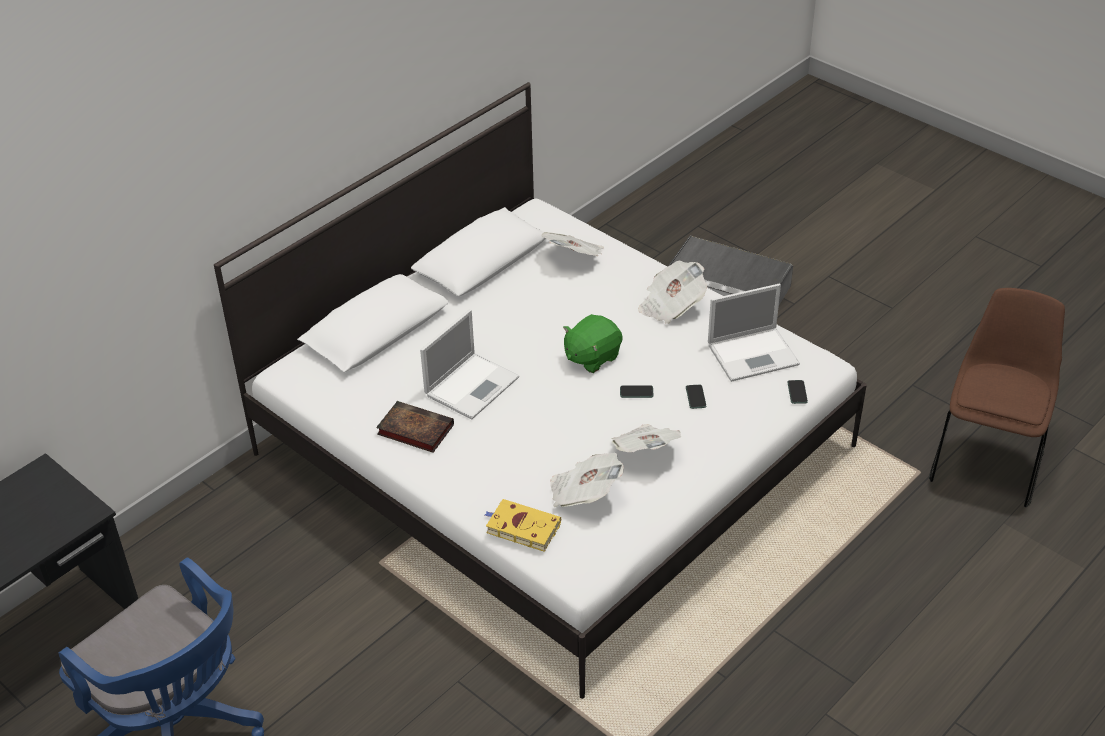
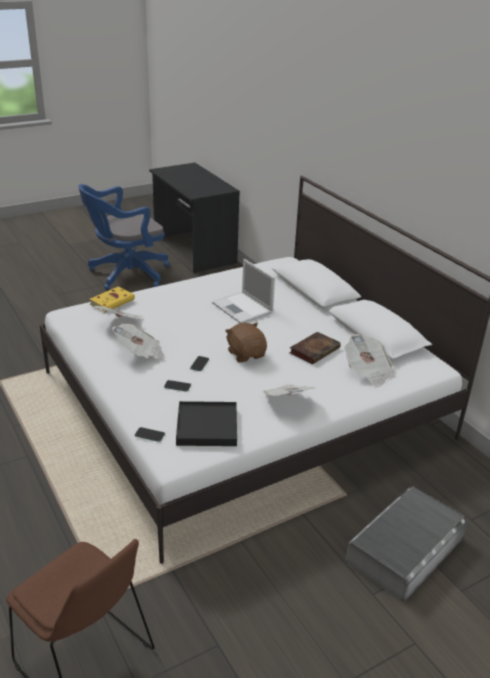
camera: 105 degrees right, 10 degrees down
(413, 430) = (216, 286): book -> book (315, 350)
(591, 357) = (246, 354): green plush toy -> brown plush toy
(754, 354) = (207, 426): laptop -> black tray

